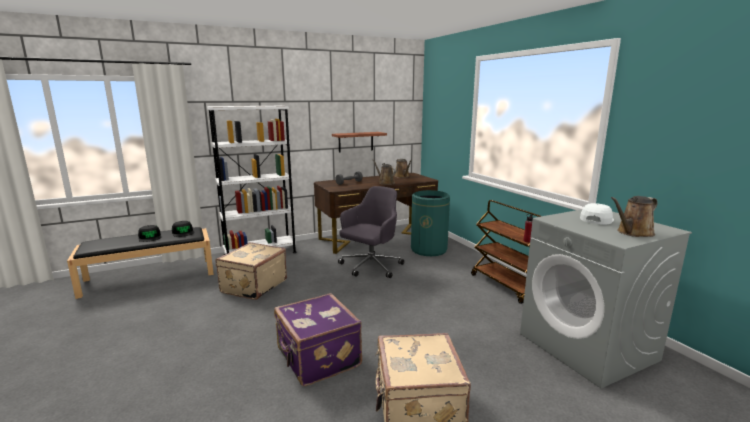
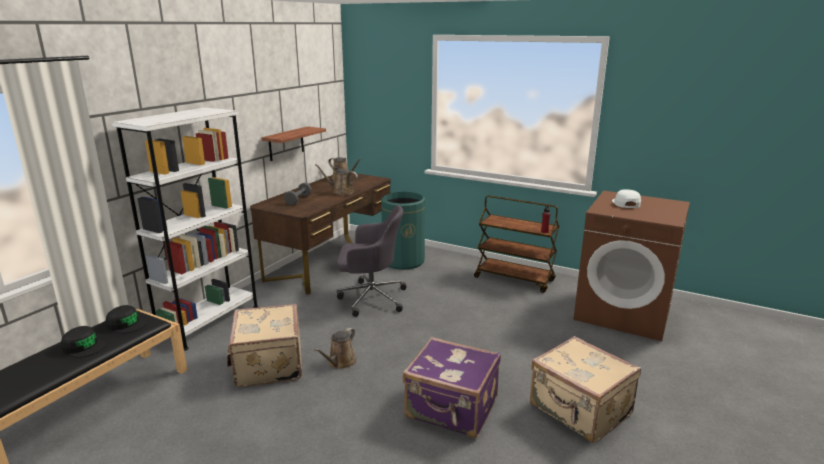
camera: 35 degrees left, 5 degrees up
(370, 267) = (370, 298): grey office chair -> grey office chair turned 90 degrees clockwise
(588, 347) = (623, 313): grey washing machine -> brown washing machine
(633, 233) = (665, 211): brown watering can -> brown watering can (340, 362)

